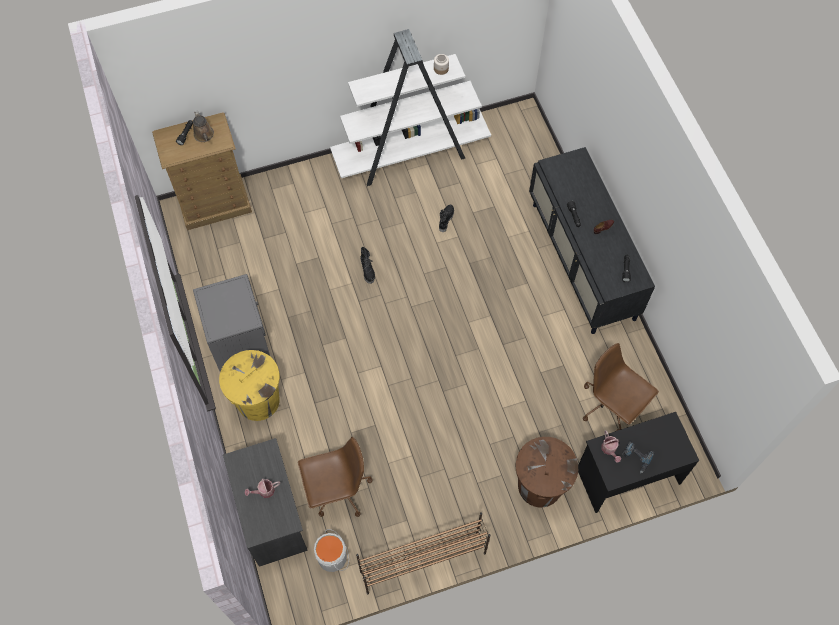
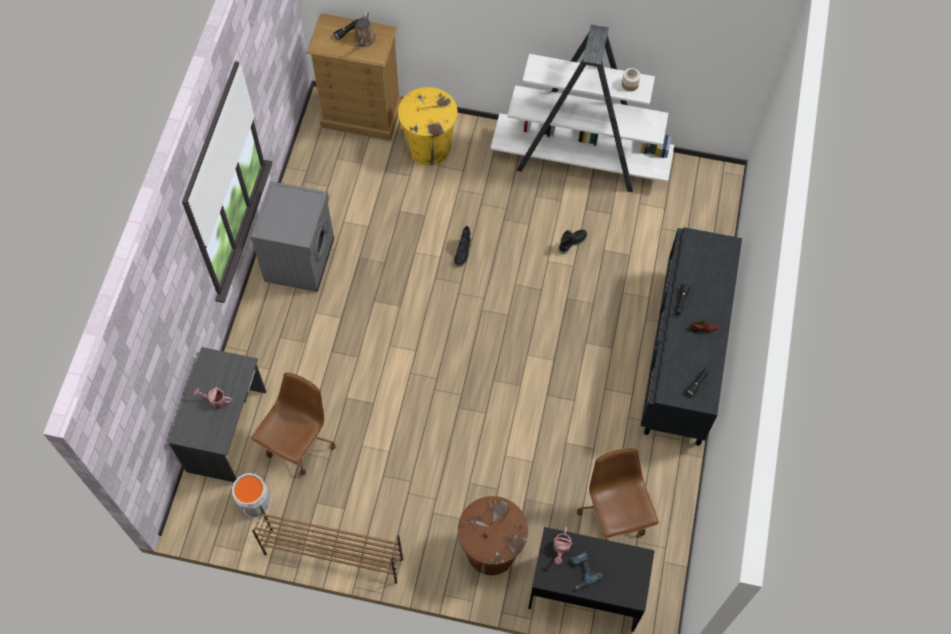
camera: 30 degrees right, 0 degrees up
(258, 401) = (282, 320): yellow trash can -> yellow trash can (429, 147)
(337, 491) = (299, 445): brown office chair -> brown office chair turned 75 degrees counterclockwise

